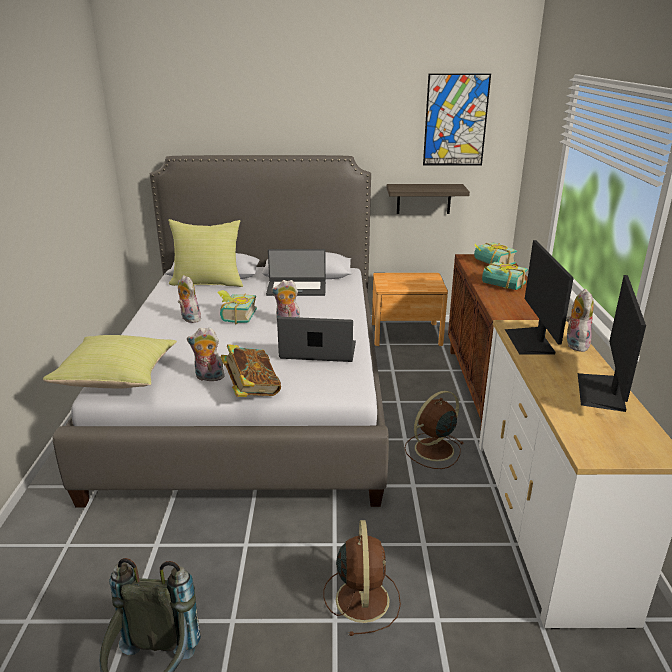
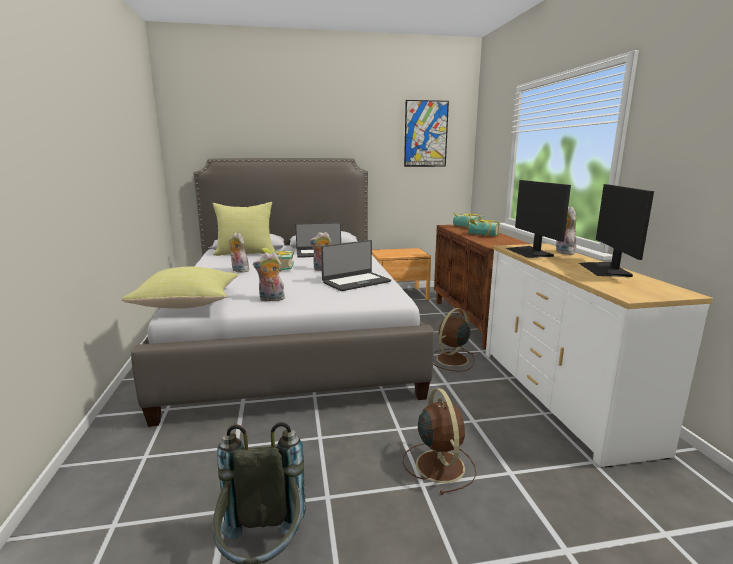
camera: 10 degrees left, 10 degrees down
(252, 391) = (313, 304): book -> none
(318, 351) = (356, 282): laptop -> laptop turned 150 degrees clockwise
(423, 199) = (405, 192): shelf -> none

